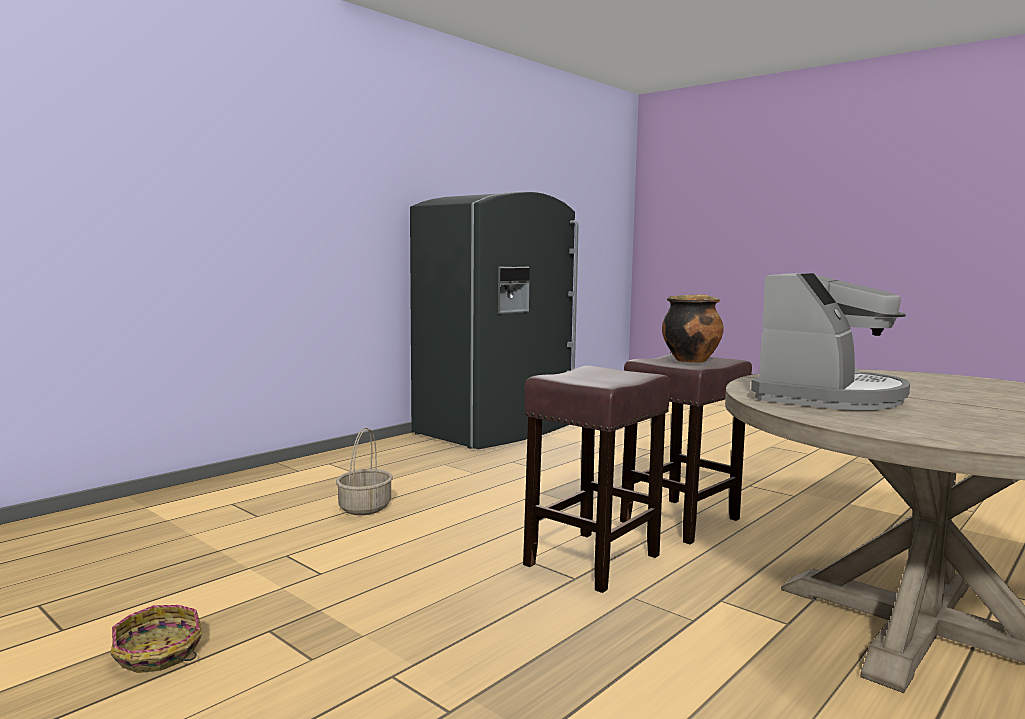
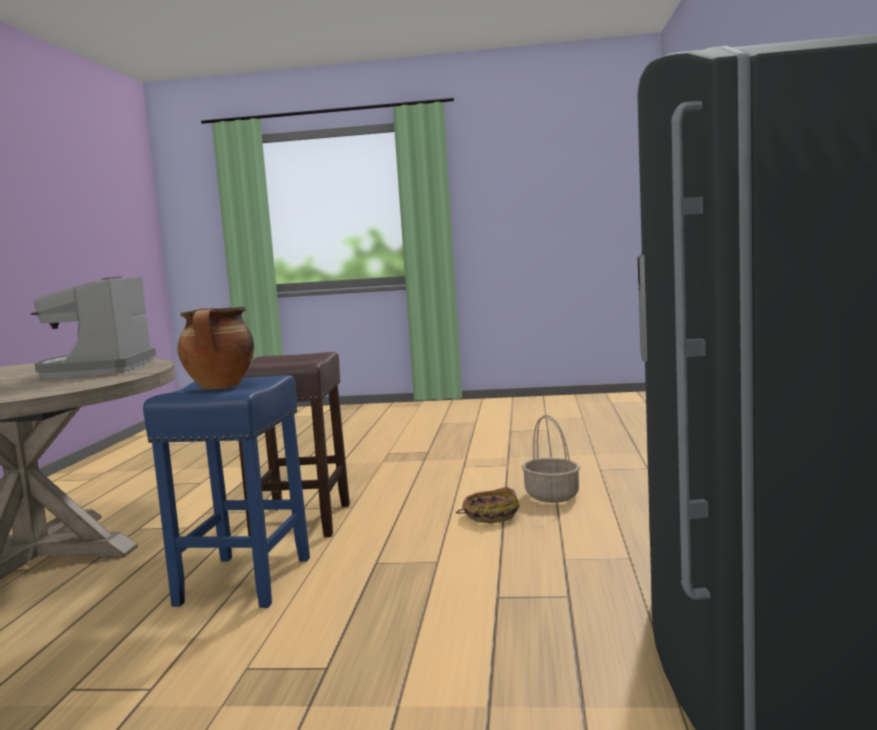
camera: 145 degrees right, 0 degrees up
(158, 655) = (451, 438): basket -> basket (490, 515)
(681, 520) = (244, 582): brown stool -> blue stool

